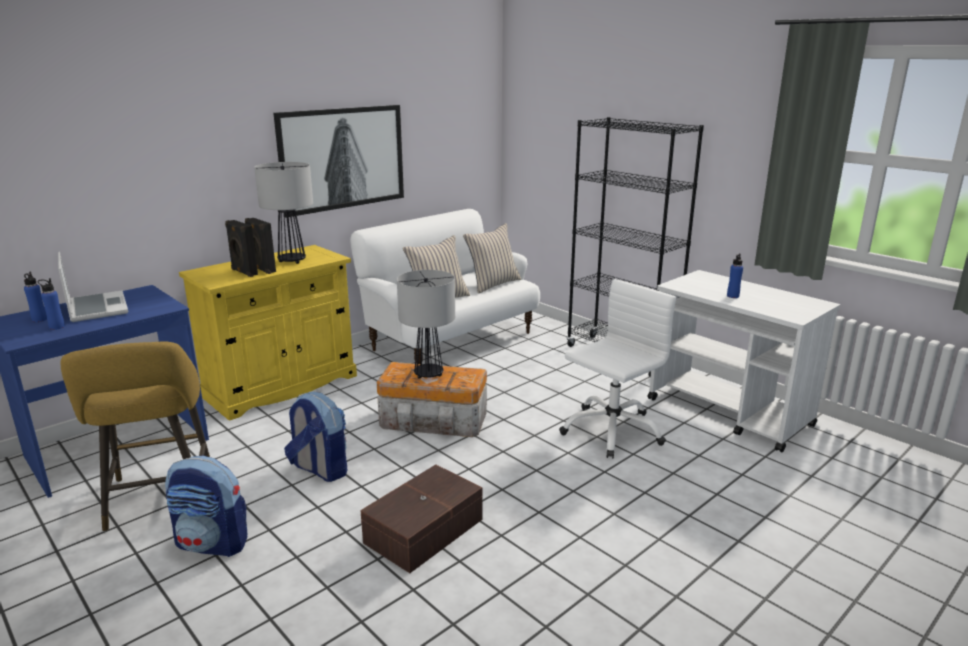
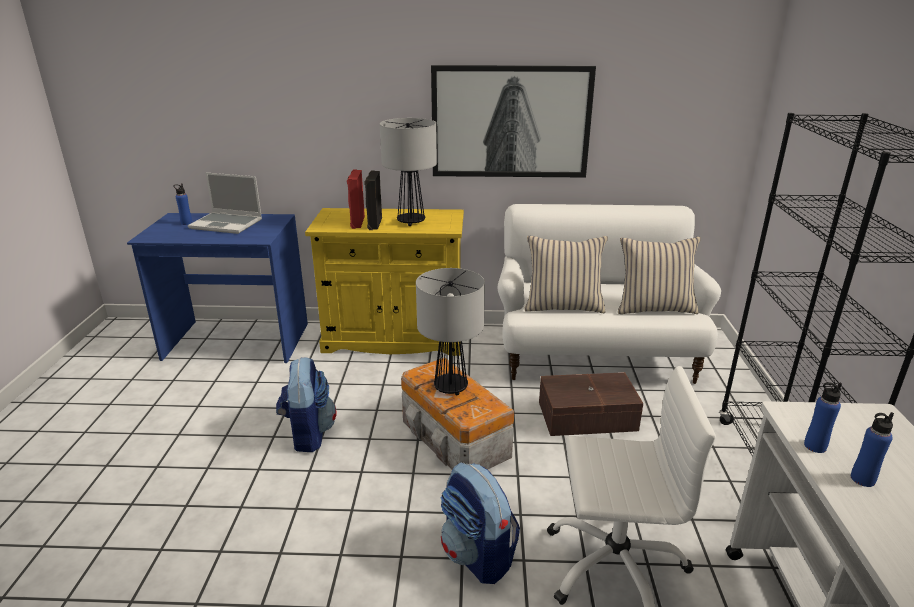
camera: 45 degrees right, 5 degrees up
(57, 327) = (180, 232): blue bottle -> blue bottle (815, 446)
(96, 308) = (227, 224): laptop -> laptop turned 90 degrees clockwise
(160, 500) = (196, 399): yellow stool -> none
(213, 543) = (168, 456): backpack -> backpack (478, 555)
(243, 272) = (357, 222): black speaker -> red speaker
(422, 531) = (283, 549): brown storage box -> brown storage box (586, 415)

